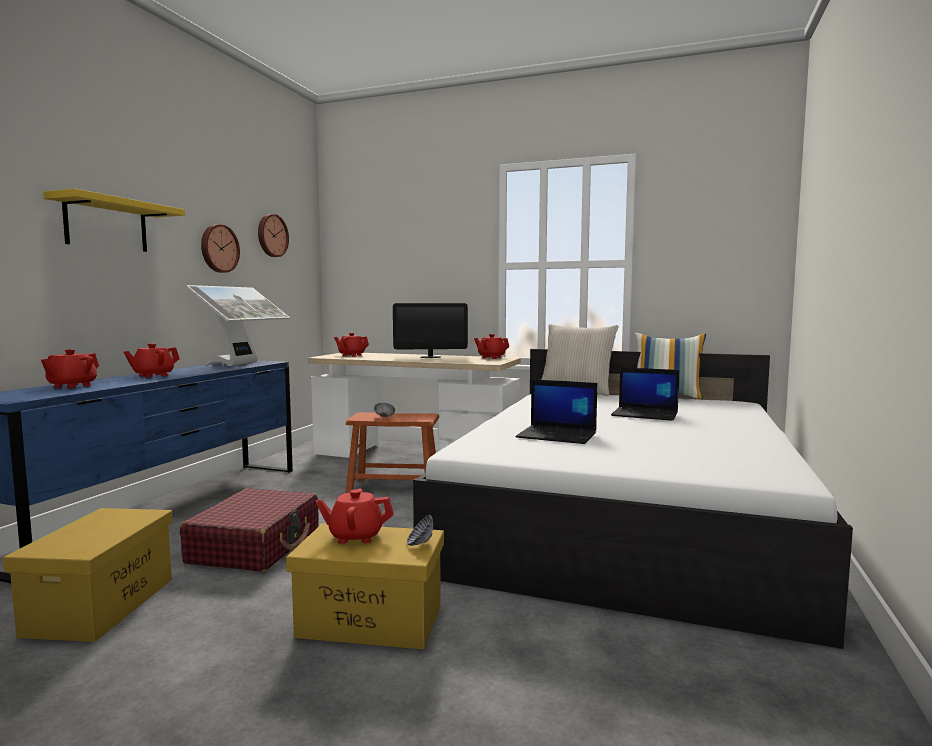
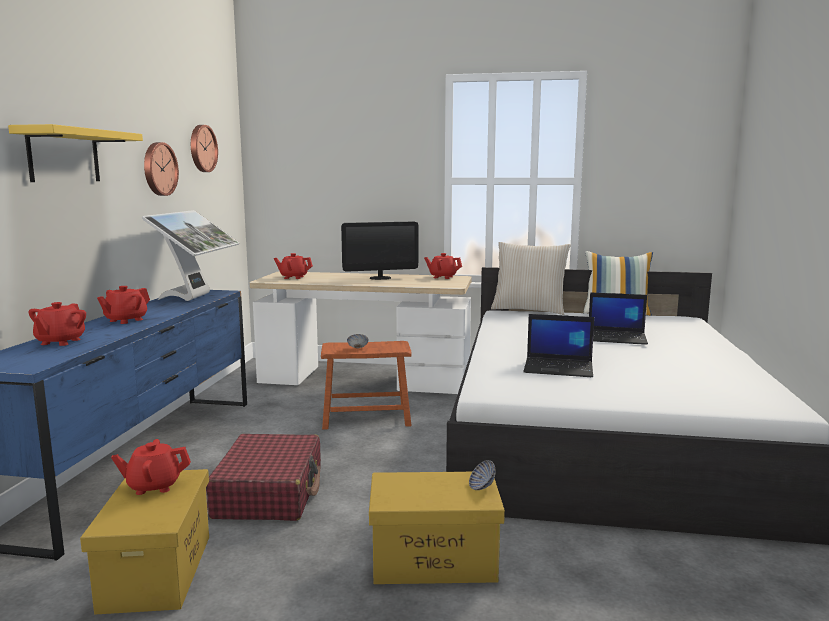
camera: 10 degrees left, 5 degrees up
(355, 536) = (417, 485): red teapot -> red teapot (154, 486)

